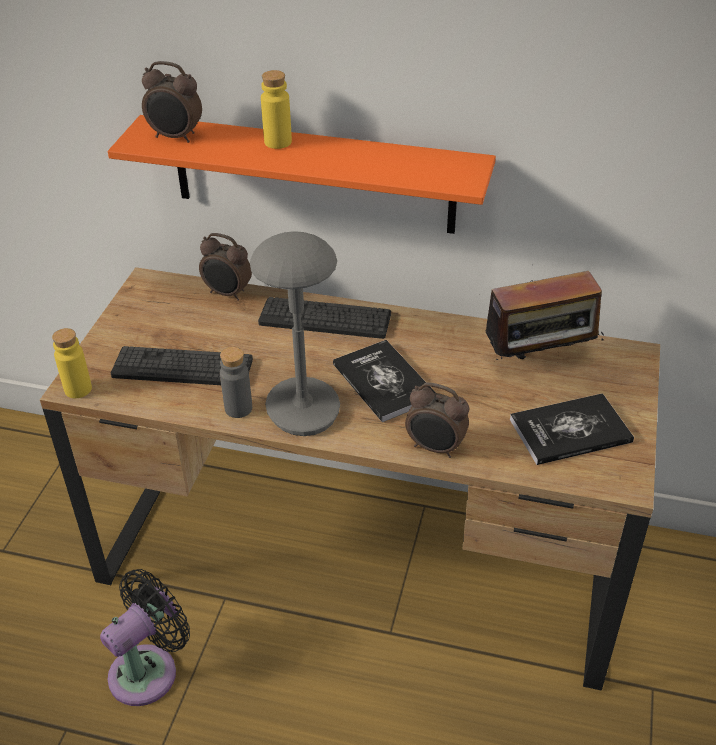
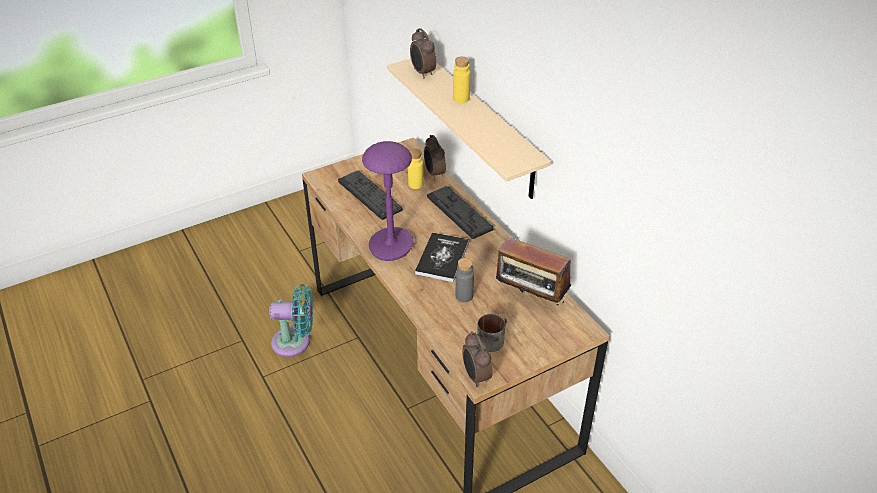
camera: 45 degrees right, 0 degrees up
(78, 389) = (319, 178): yellow bottle -> yellow bottle (415, 184)
(149, 670) = (295, 342): black fan -> turquoise fan
(238, 408) = (366, 227): grey bottle -> grey bottle (464, 296)
(303, 409) = (391, 246): grey table lamp -> purple table lamp
(313, 175) = (482, 127): orange shelf -> beige shelf
(435, 448) = (420, 301): alarm clock -> alarm clock (475, 376)
(570, 431) = (492, 339): book -> mug

